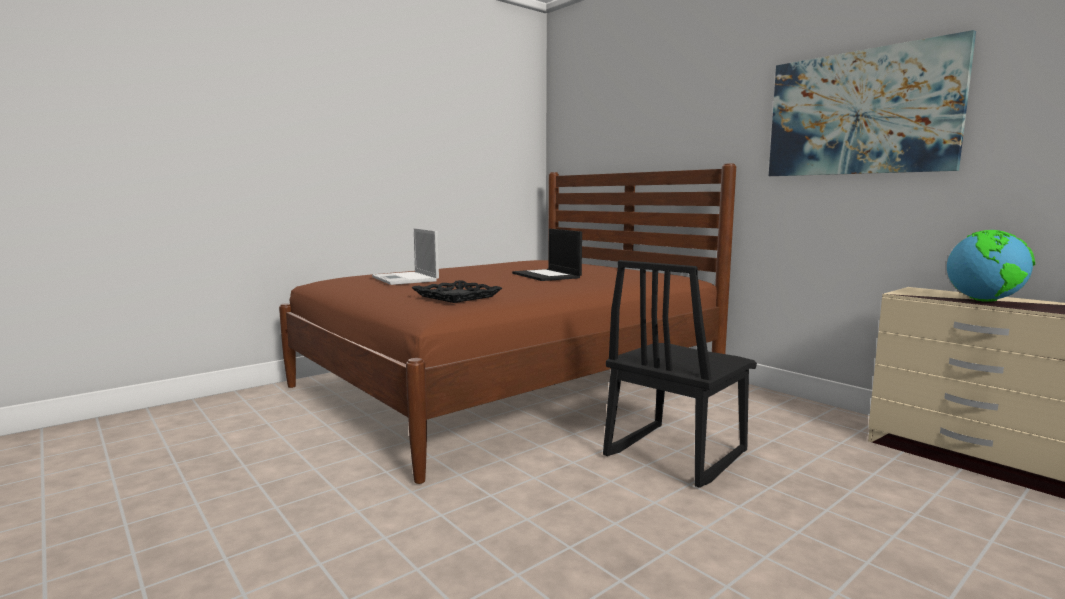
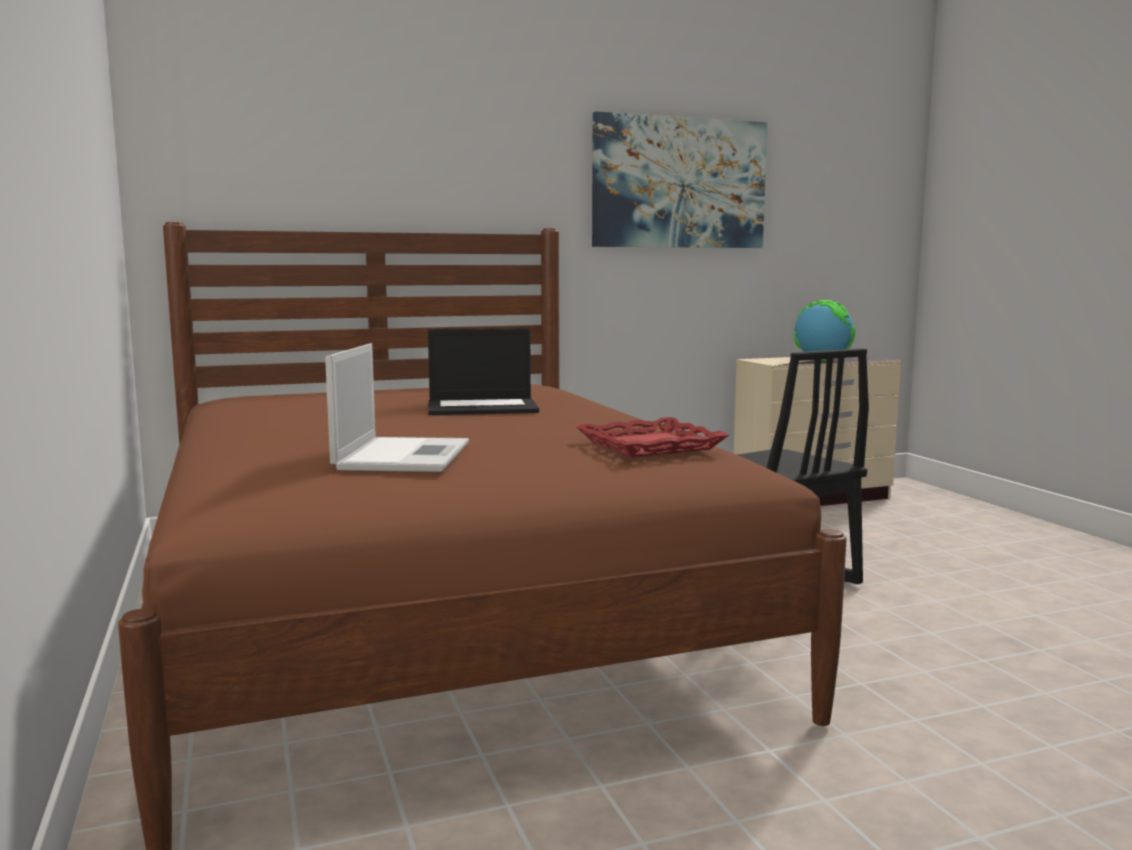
camera: 70 degrees left, 0 degrees up
(405, 279) = (404, 455): laptop -> laptop turned 75 degrees counterclockwise
(457, 296) = (649, 445): black tray -> red tray

